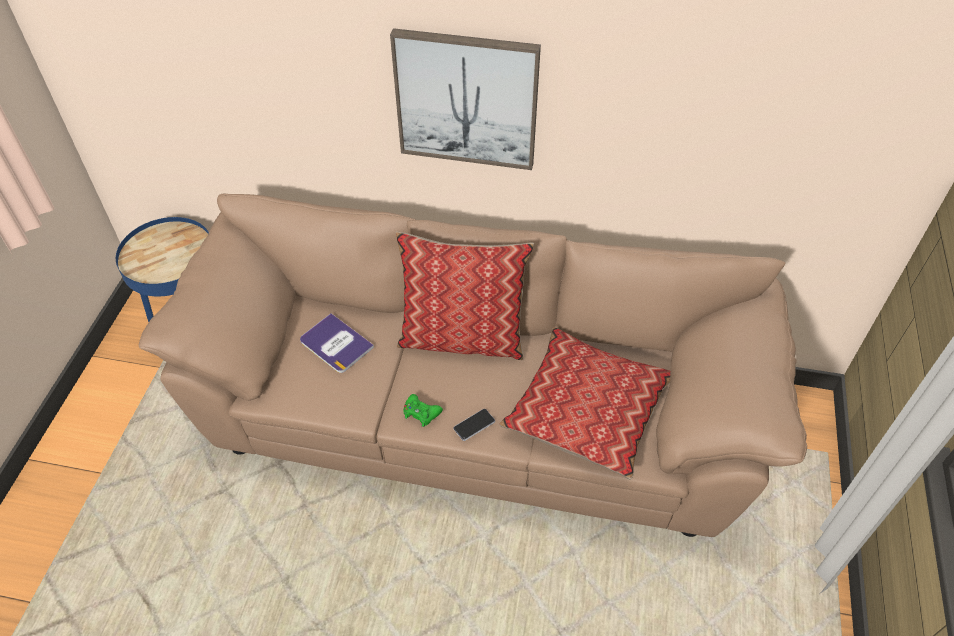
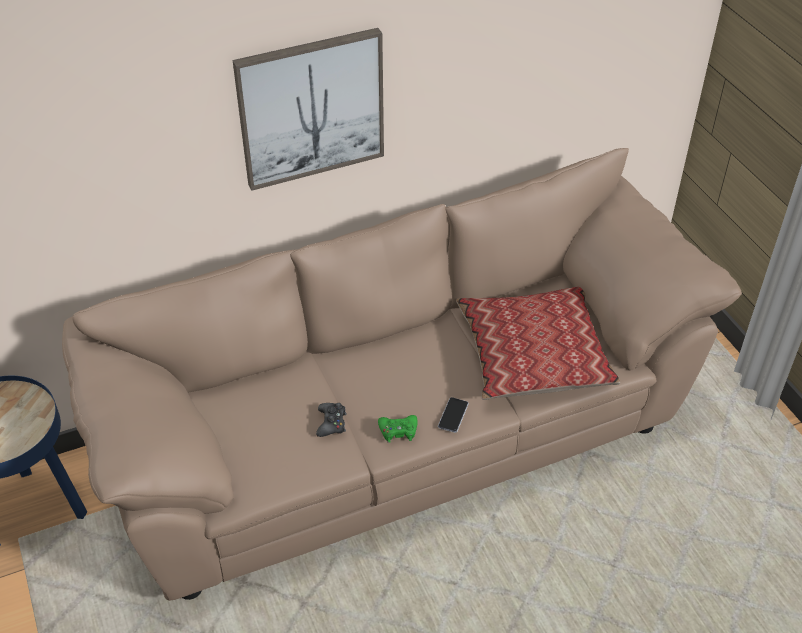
camera: 35 degrees left, 5 degrees down
(336, 344) = (267, 414): book -> none
(376, 377) = (331, 423): none -> black game controller
(463, 337) = (378, 350): pillow -> none

